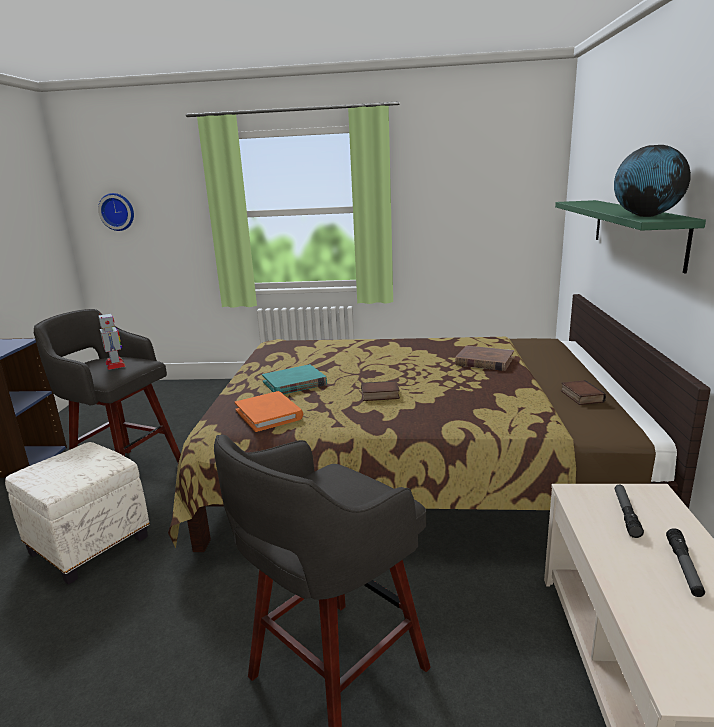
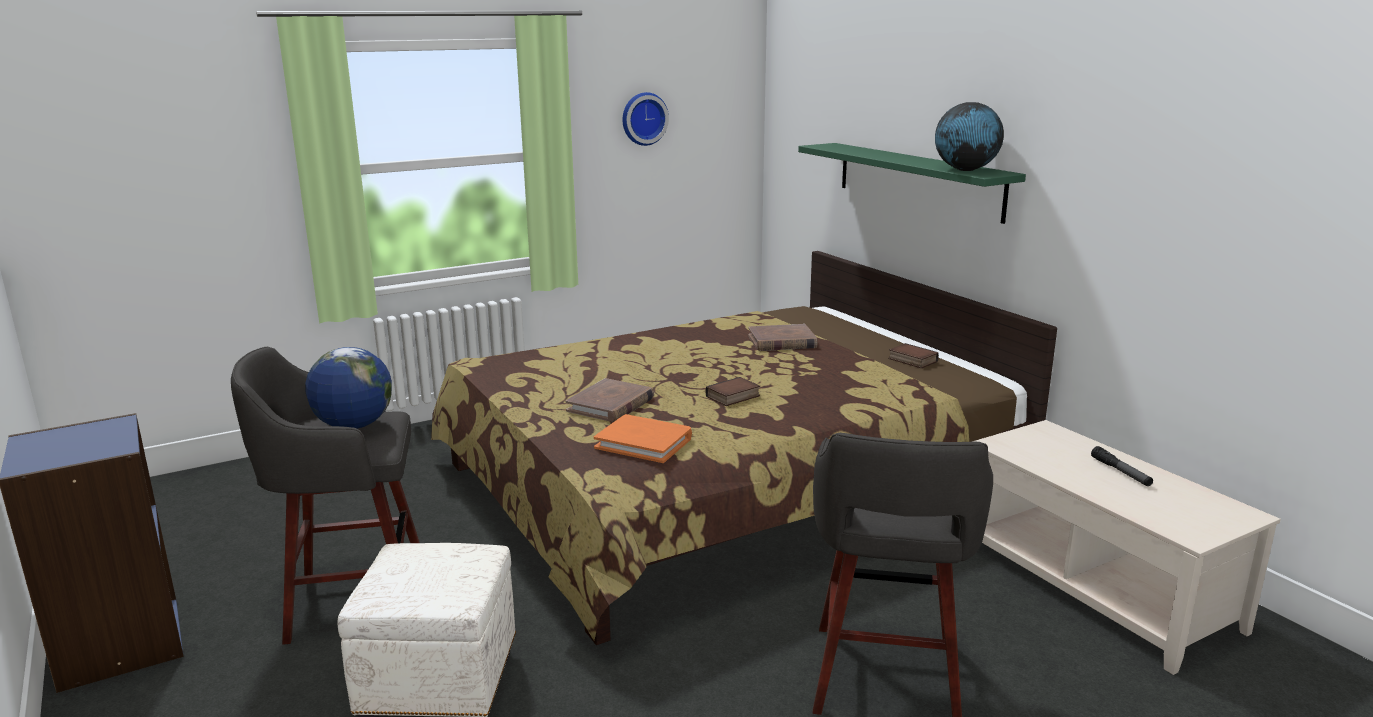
camera: 35 degrees left, 0 degrees up
(115, 364) = (354, 426): toy robot -> globe
(117, 211) = (102, 175): wall clock -> wall clock (643, 118)
(294, 383) = (611, 405): turquoise book -> brown book
(626, 514) = (1047, 449): flashlight -> none

